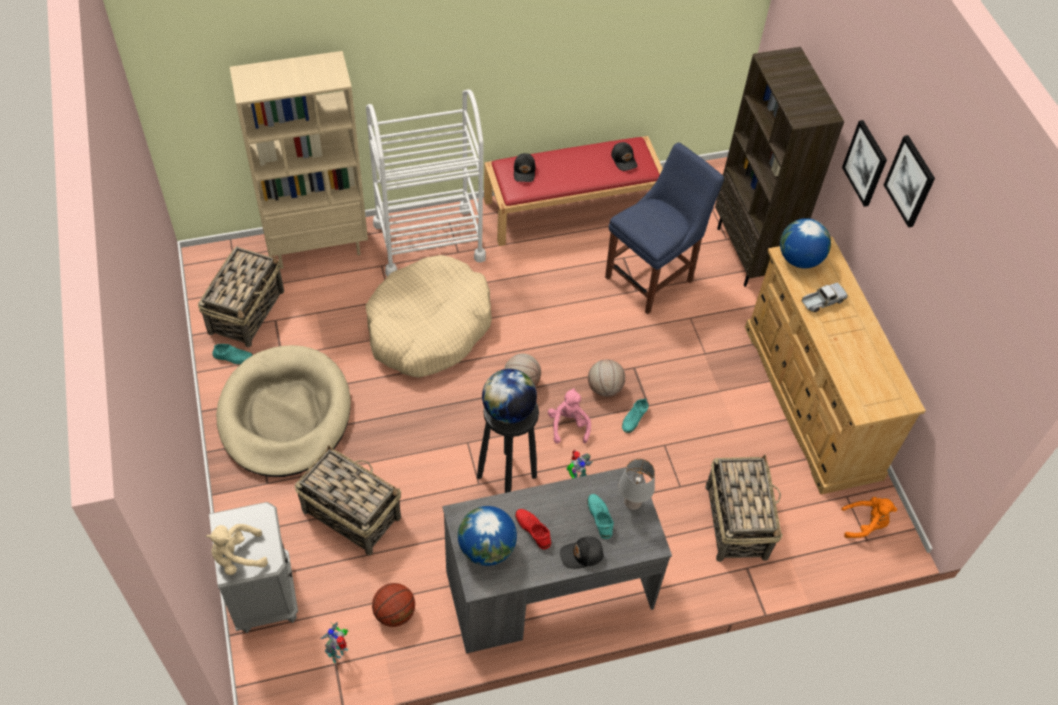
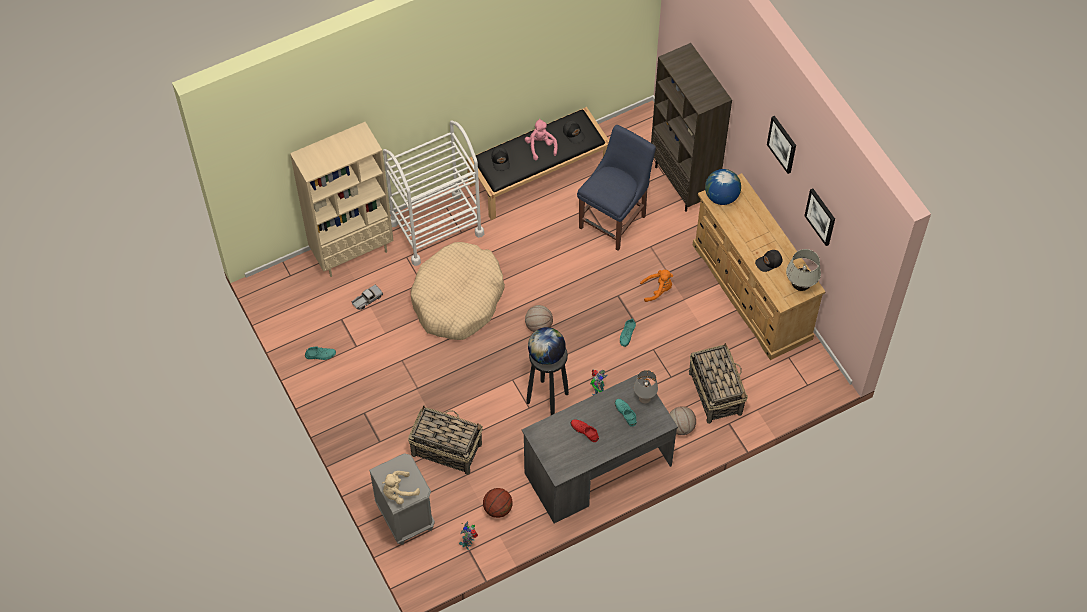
camera: 10 degrees left, 5 degrees up
(247, 311) = (317, 317): basket -> none
(285, 415) = (374, 389): beige dog bed -> none
(486, 549) = (558, 450): globe -> none
(568, 425) = (581, 350): pink plush toy -> pink plush toy (540, 146)
(573, 208) = (539, 174): red bench -> black bench
(582, 555) = (620, 440): black cap -> black cap (769, 262)
(604, 388) = (600, 316): basketball -> basketball (680, 427)
(822, 301) = (743, 226): toy truck -> toy truck (367, 300)
(865, 163) = (752, 127): picture -> picture (821, 216)
(865, 524) = (804, 374): orange plush toy -> orange plush toy (658, 290)
(890, 395) = (800, 286): none -> white table lamp

